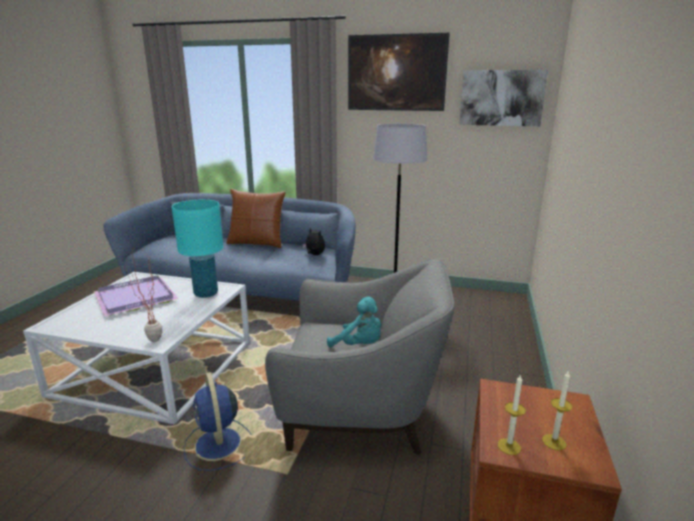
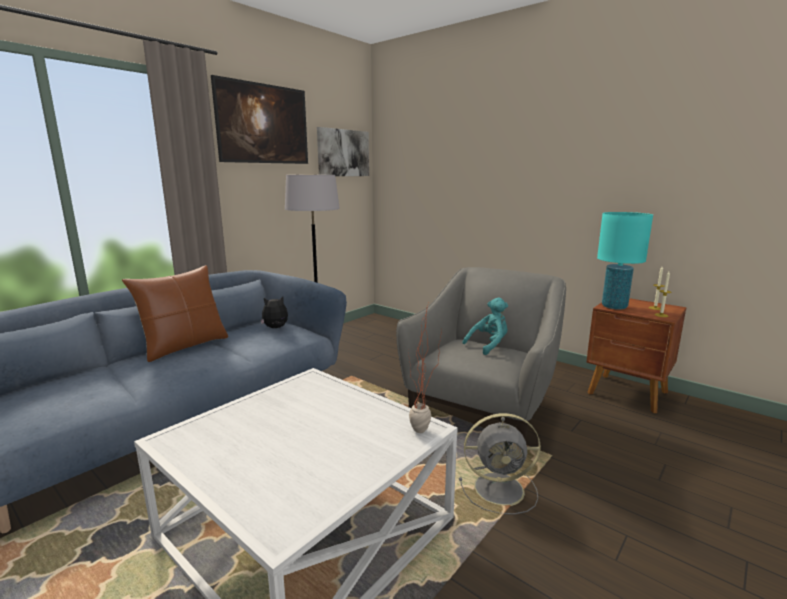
camera: 65 degrees left, 5 degrees down
(134, 297) = (260, 442): purple tray -> none
(206, 293) = (312, 391): turquoise table lamp -> turquoise table lamp (614, 307)
(218, 445) = (501, 489): blue fan -> grey fan

